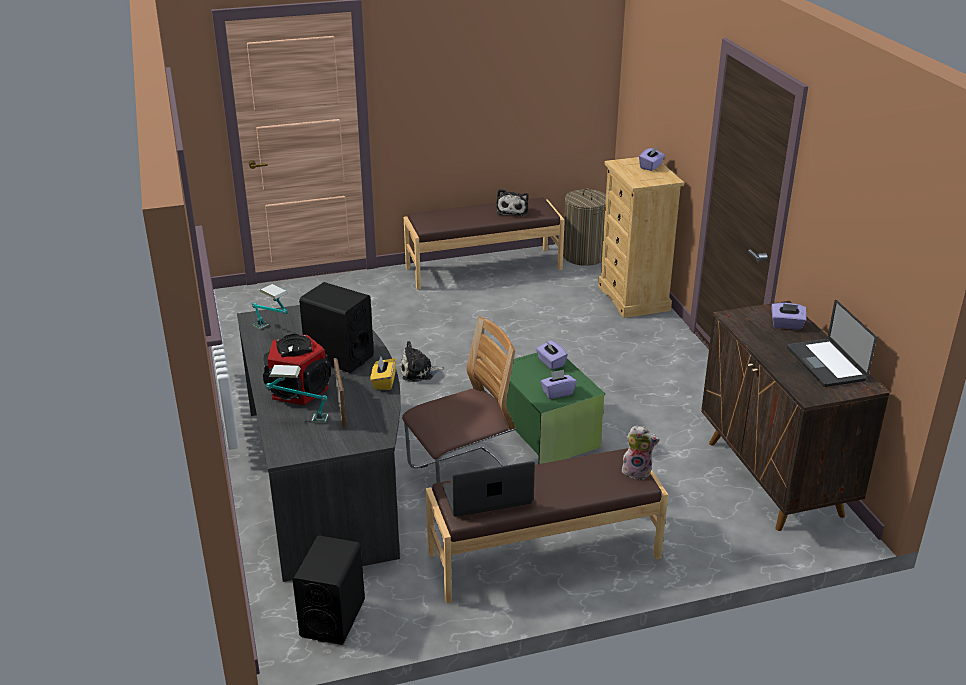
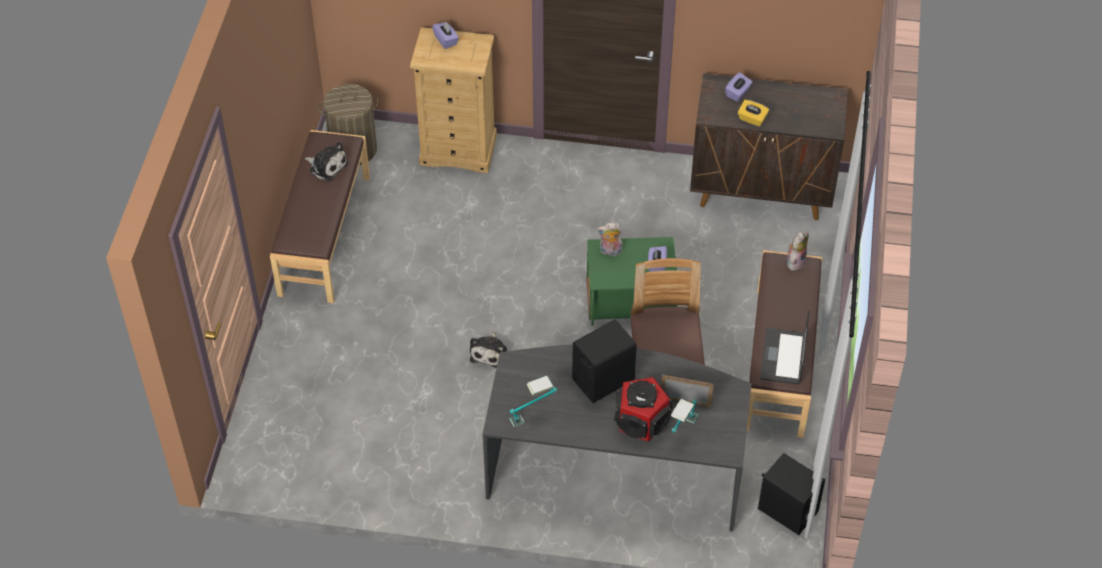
camera: 65 degrees left, 20 degrees up
(384, 382) = (658, 362): yellow tissue box -> yellow tissue box (752, 119)
(550, 363) = (610, 252): purple tissue box -> plush toy
(826, 364) = (799, 101): laptop -> none

